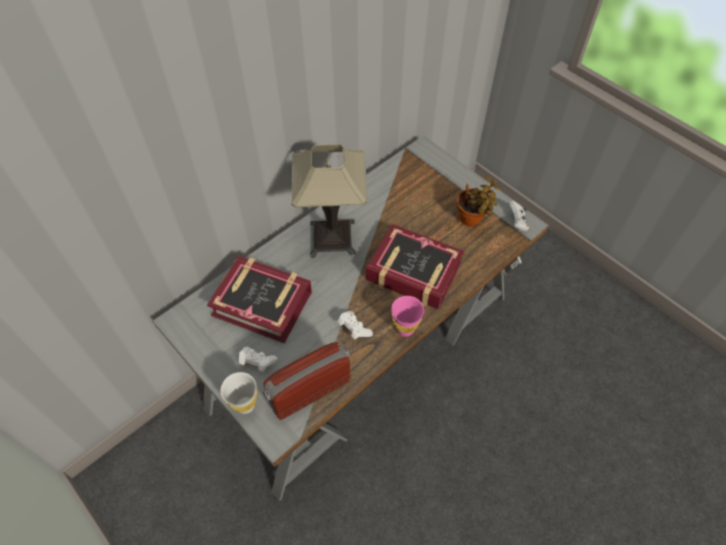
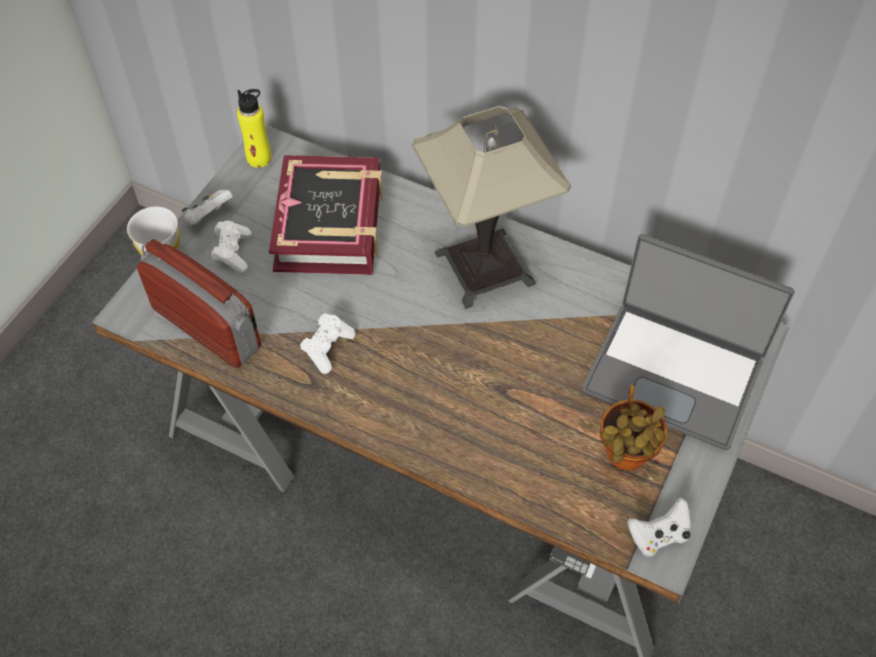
camera: 70 degrees right, 0 degrees up
(185, 328) = (259, 158): none -> yellow bottle
(219, 370) = (208, 217): none -> white game controller
(405, 329) = (352, 416): pink cup -> none
(413, 272) = (467, 397): book -> none
(432, 185) = (674, 374): none -> laptop

